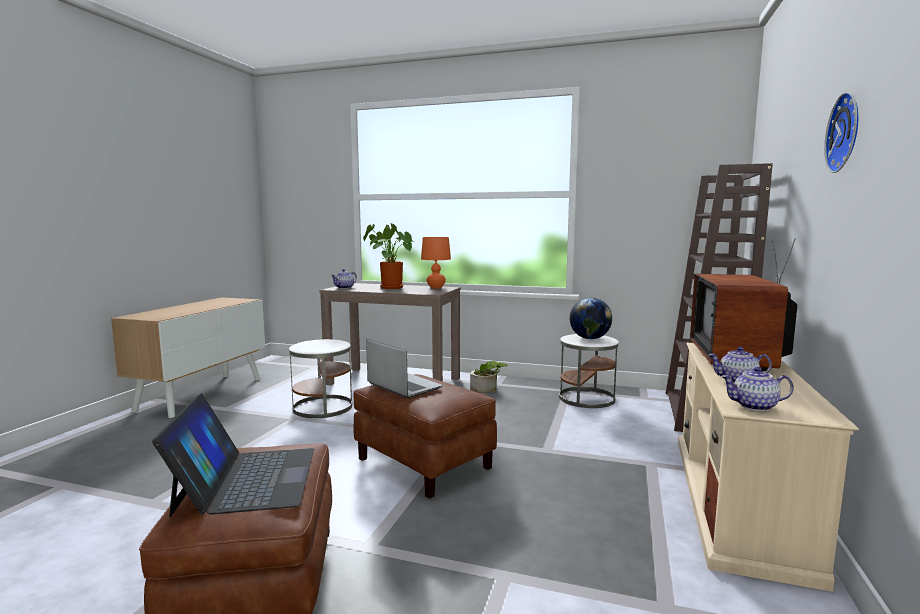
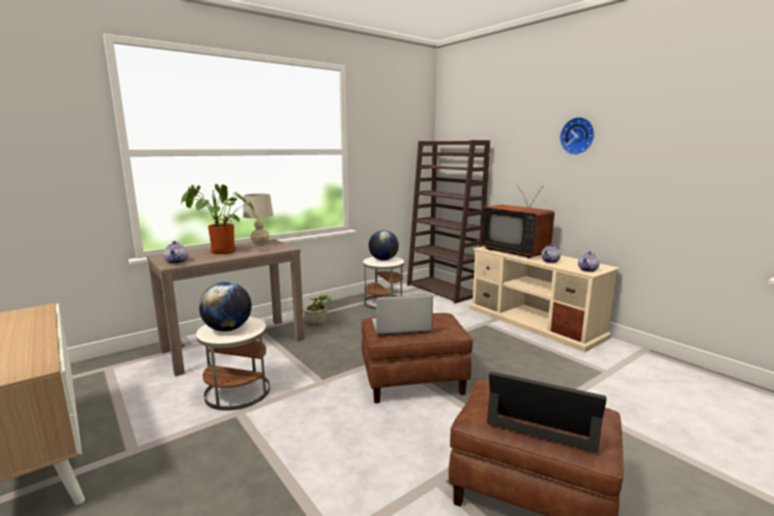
camera: 55 degrees left, 5 degrees up
(315, 345) = (228, 329): none -> globe
(436, 287) = (260, 243): orange table lamp -> beige table lamp

